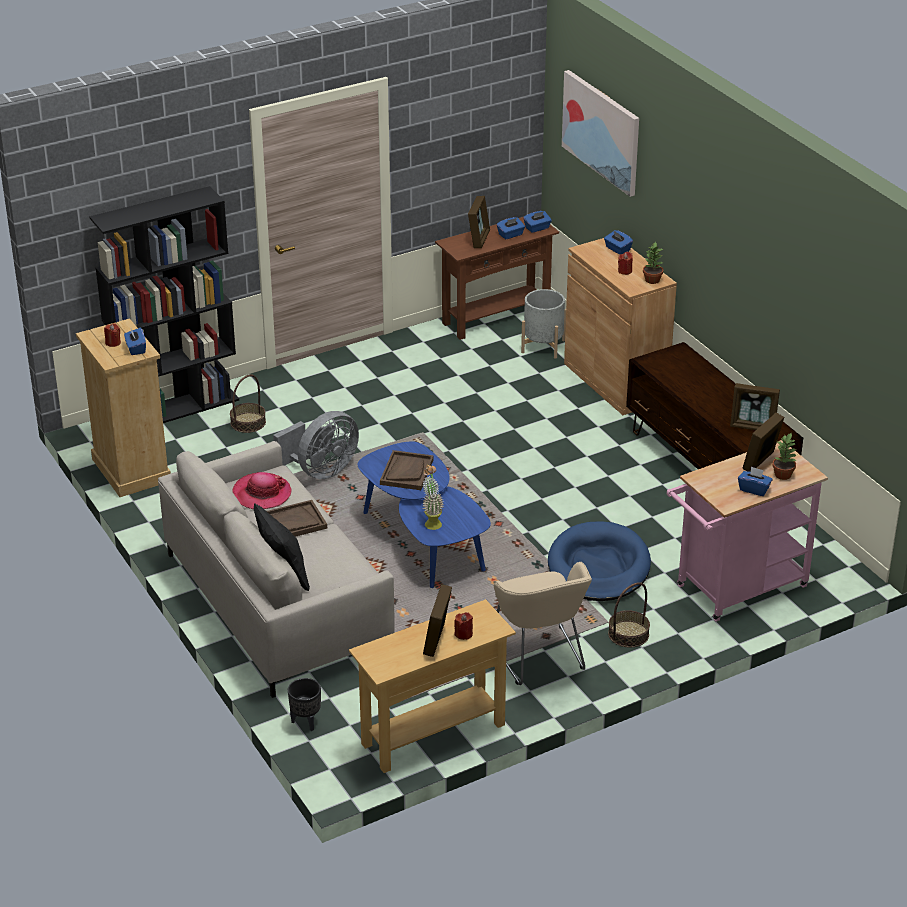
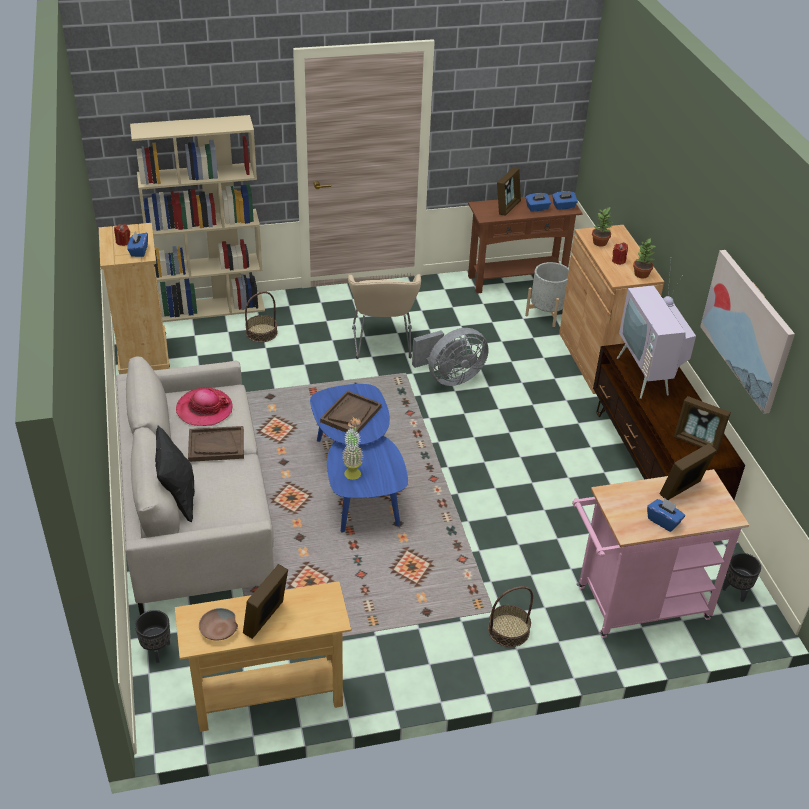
camera: 15 degrees right, 5 degrees up
(177, 408) = (210, 308): black bookcase -> beige bookcase
(321, 471) = (300, 391): grey fan -> grey fan (450, 378)
(399, 657) = (219, 630): none -> brown bowl
(463, 634) = (297, 618): red candle -> none
(540, 658) = (410, 636): beige armchair -> beige armchair (382, 345)
(598, 567) = (509, 547): blue dog bed -> none
(602, 131) = (628, 124): picture -> picture (747, 329)
(617, 249) = (620, 239): blue tissue box -> none
(685, 377) = (648, 375): none -> television
(783, 475) = (701, 511): potted plant -> potted plant (600, 243)
(822, 559) = (736, 591): none -> black planter

